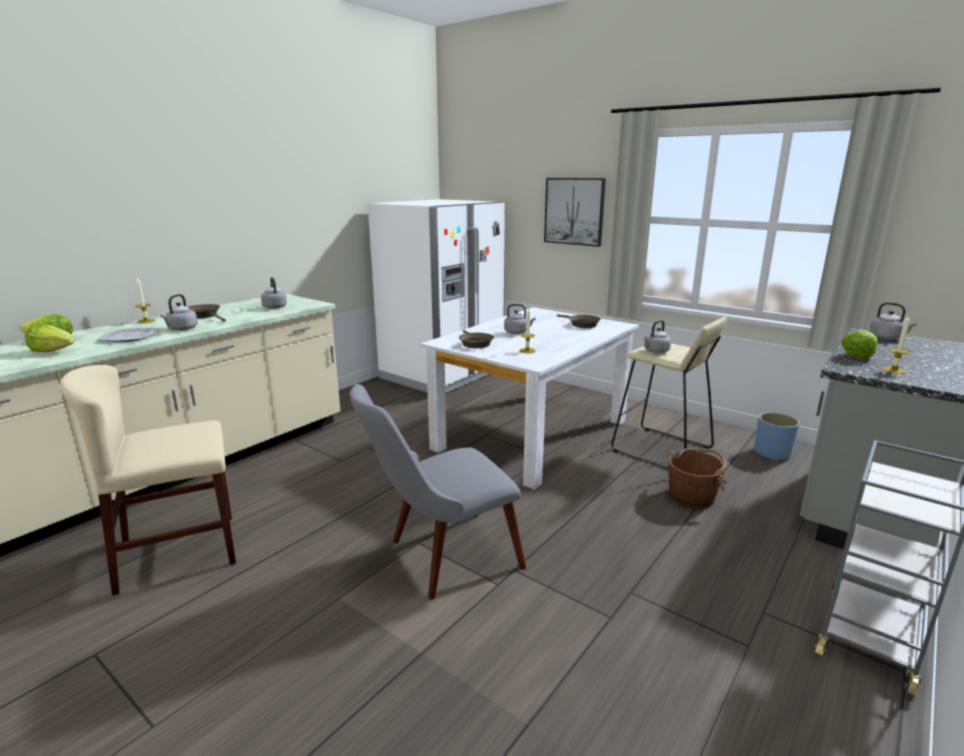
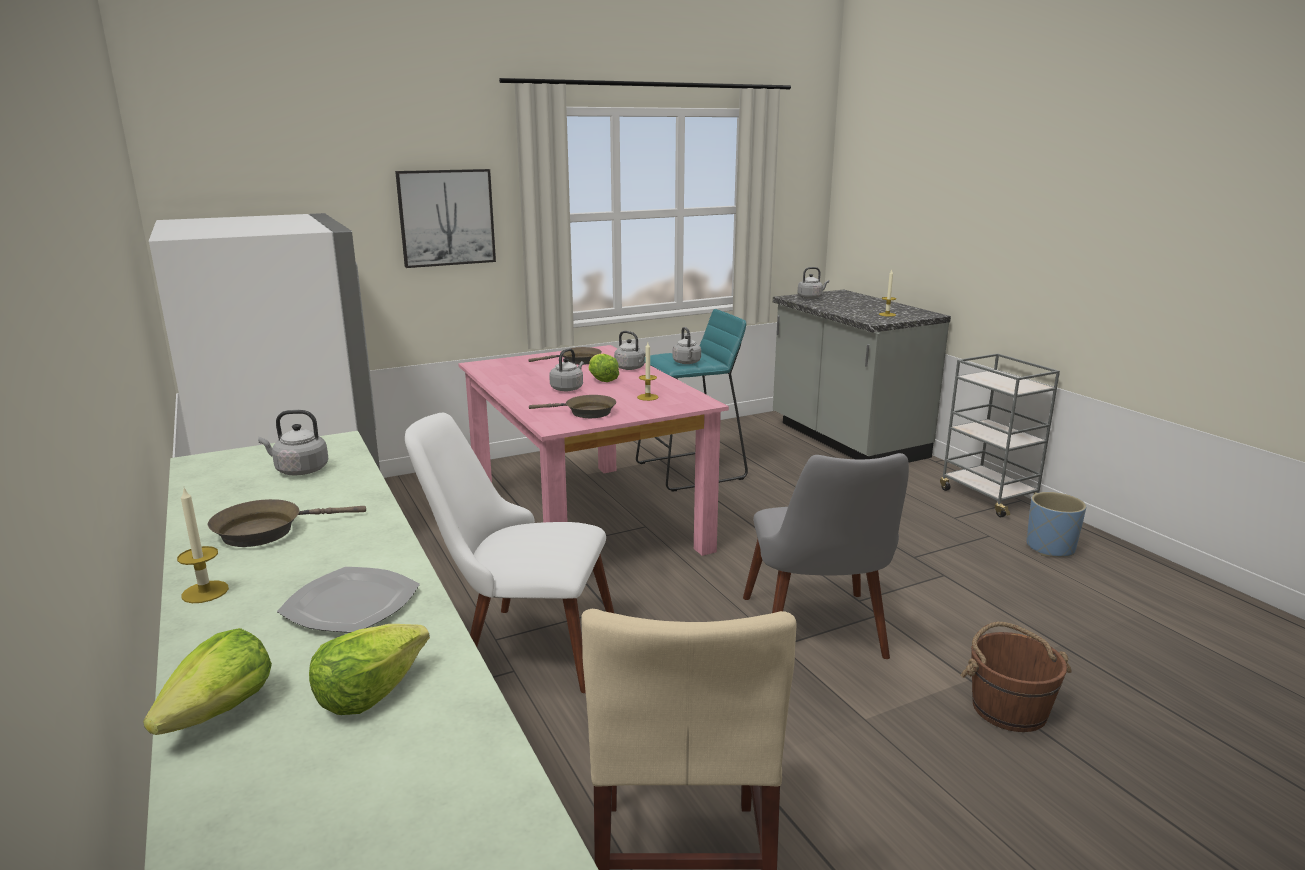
camera: 65 degrees left, 0 degrees up
(181, 329) = (362, 552): grey kettle -> grey kettle (631, 368)
(367, 455) = (520, 645): none -> white chair
(532, 435) = (588, 520): white dining table -> pink dining table
(662, 450) = (691, 471): beige stool -> turquoise stool
(692, 496) = (786, 487): brown bucket -> brown bucket (1008, 708)
(772, 453) = (739, 435): blue planter -> blue planter (1050, 548)
(858, 355) = (847, 312): lettuce -> lettuce (602, 379)

